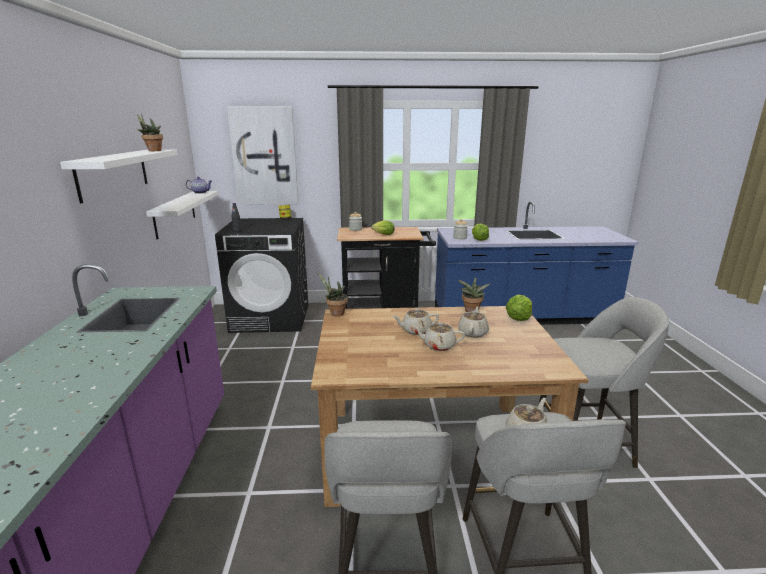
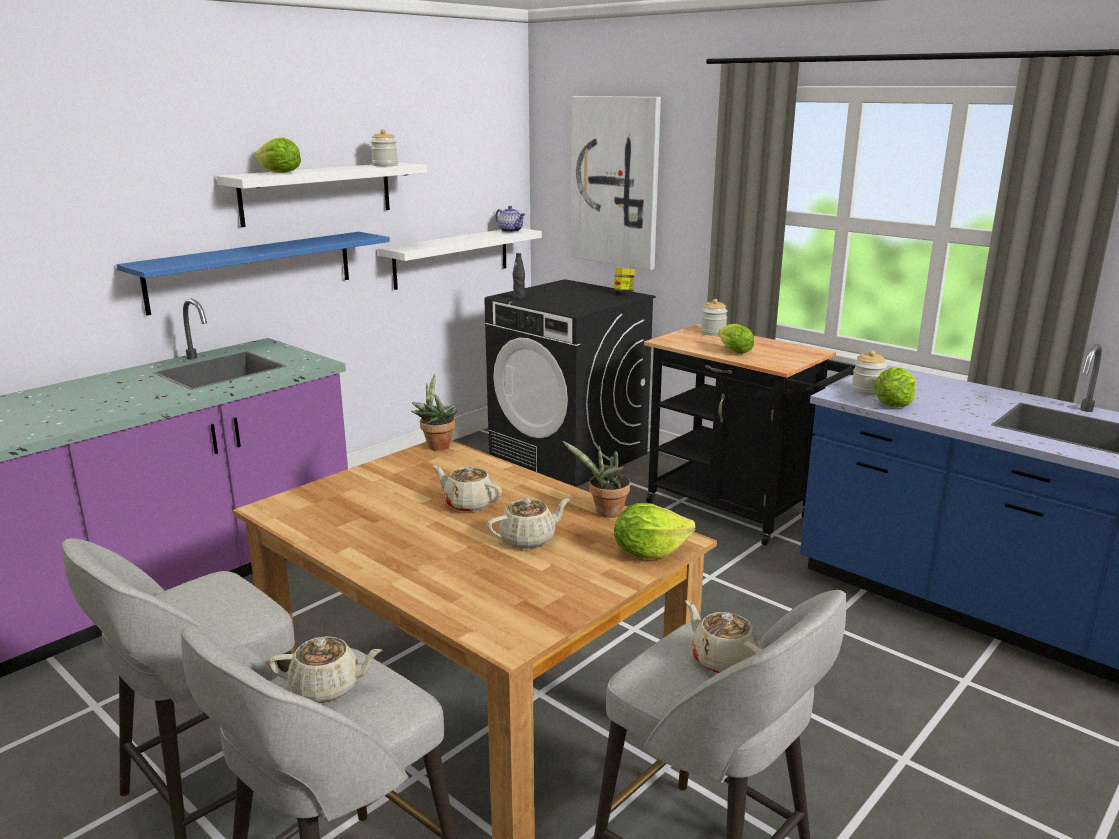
camera: 45 degrees right, 0 degrees up
(91, 238) = (252, 271): none -> blue shelf
(108, 157) = (279, 173): none -> lettuce
(153, 151) = (385, 165): potted plant -> jar
(438, 346) = (444, 533): beige teapot -> beige teapot (722, 660)

